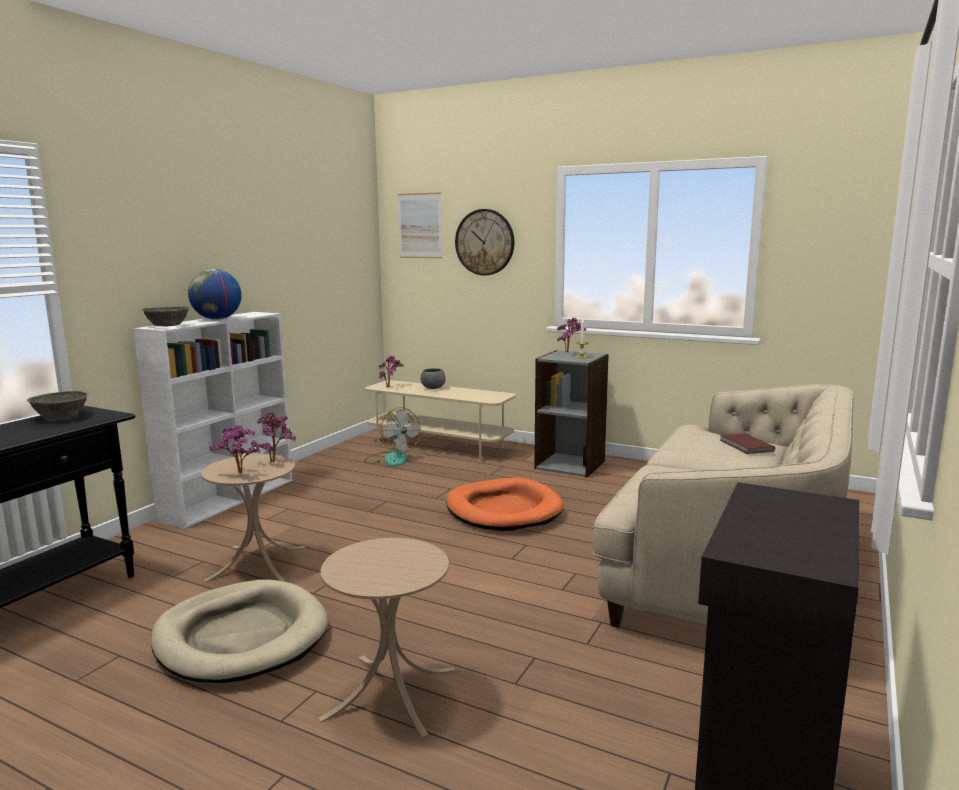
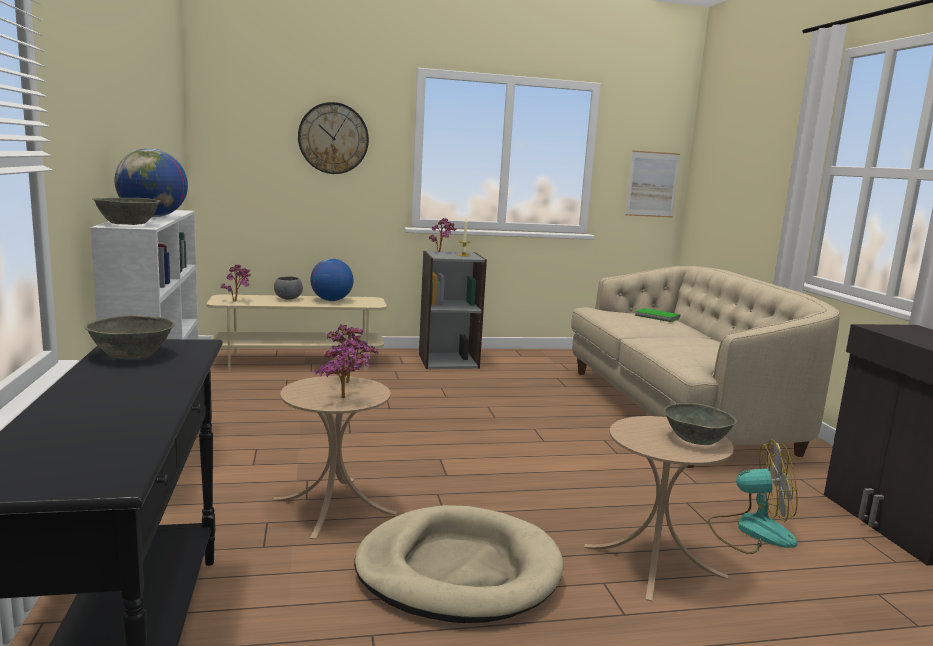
camera: 40 degrees left, 0 degrees up
(391, 459) = (272, 381): fan -> fan (751, 531)
(401, 573) = (696, 439): none -> grey bowl
(420, 225) = (248, 114): picture -> picture (652, 184)
(464, 393) = (331, 300): none -> globe
(503, 510) = (466, 406): orange dog bed -> none
(745, 446) = (657, 317): brown book -> green book

